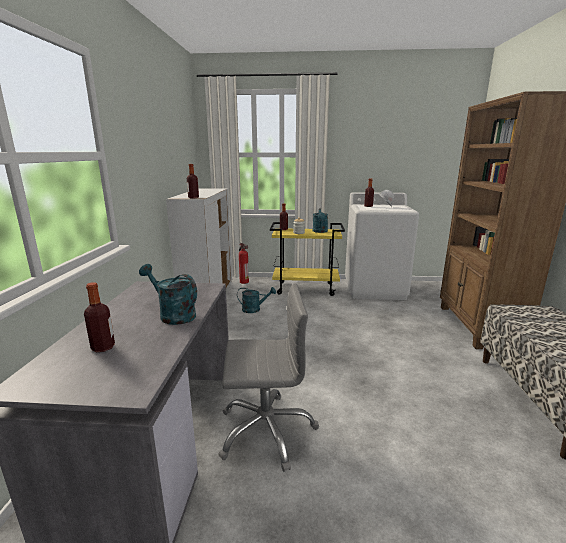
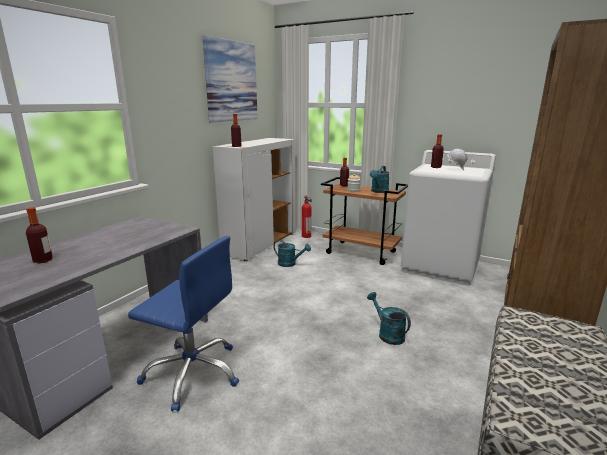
camera: 25 degrees right, 0 degrees up
(171, 130) = (231, 81): none -> picture
(173, 315) = (120, 246): turquoise watering can -> turquoise watering can (387, 334)
(266, 430) = (193, 372): grey office chair -> blue office chair
(306, 288) = (361, 252): yellow cart -> brown cart

